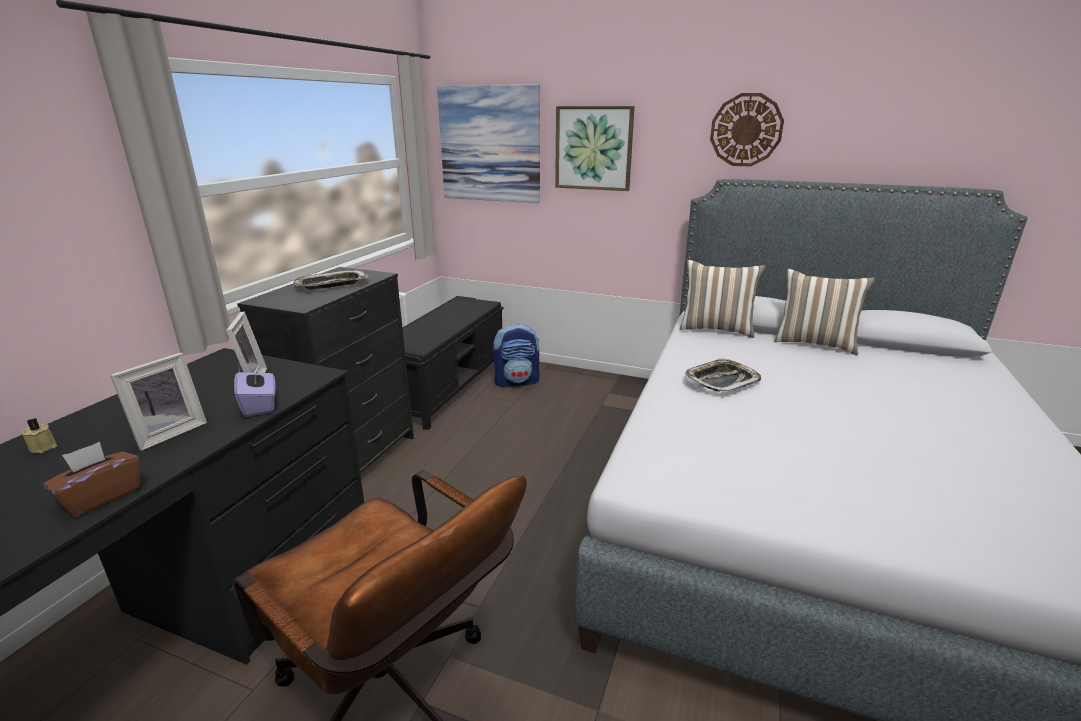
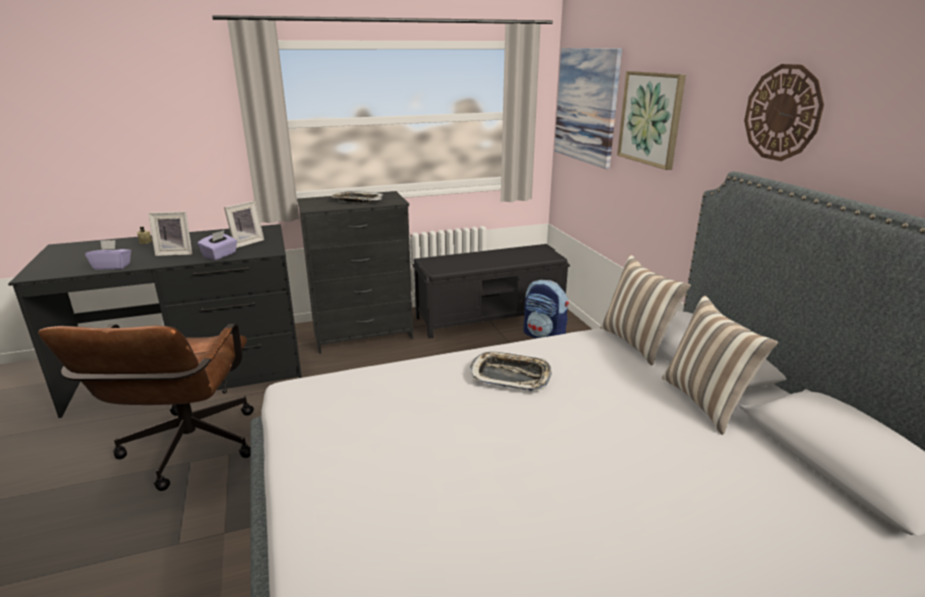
camera: 50 degrees right, 0 degrees up
(101, 497) = (112, 266): brown tissue box -> purple tissue box

